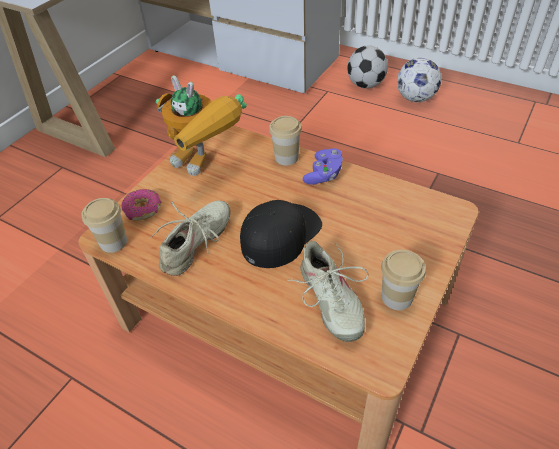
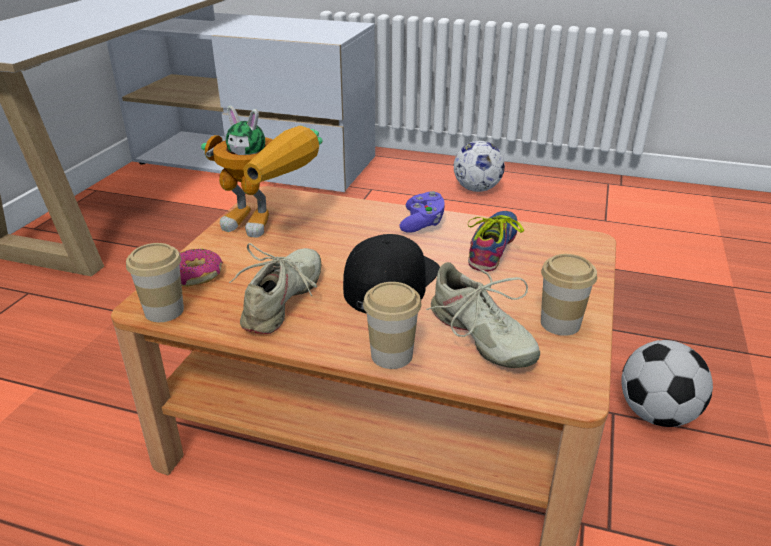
camera: 15 degrees left, 15 degrees down
(286, 157) = (370, 212): cup -> cup (391, 355)
(366, 85) = (415, 181): football -> football (657, 415)
(374, 208) = (496, 247): none -> shoe

